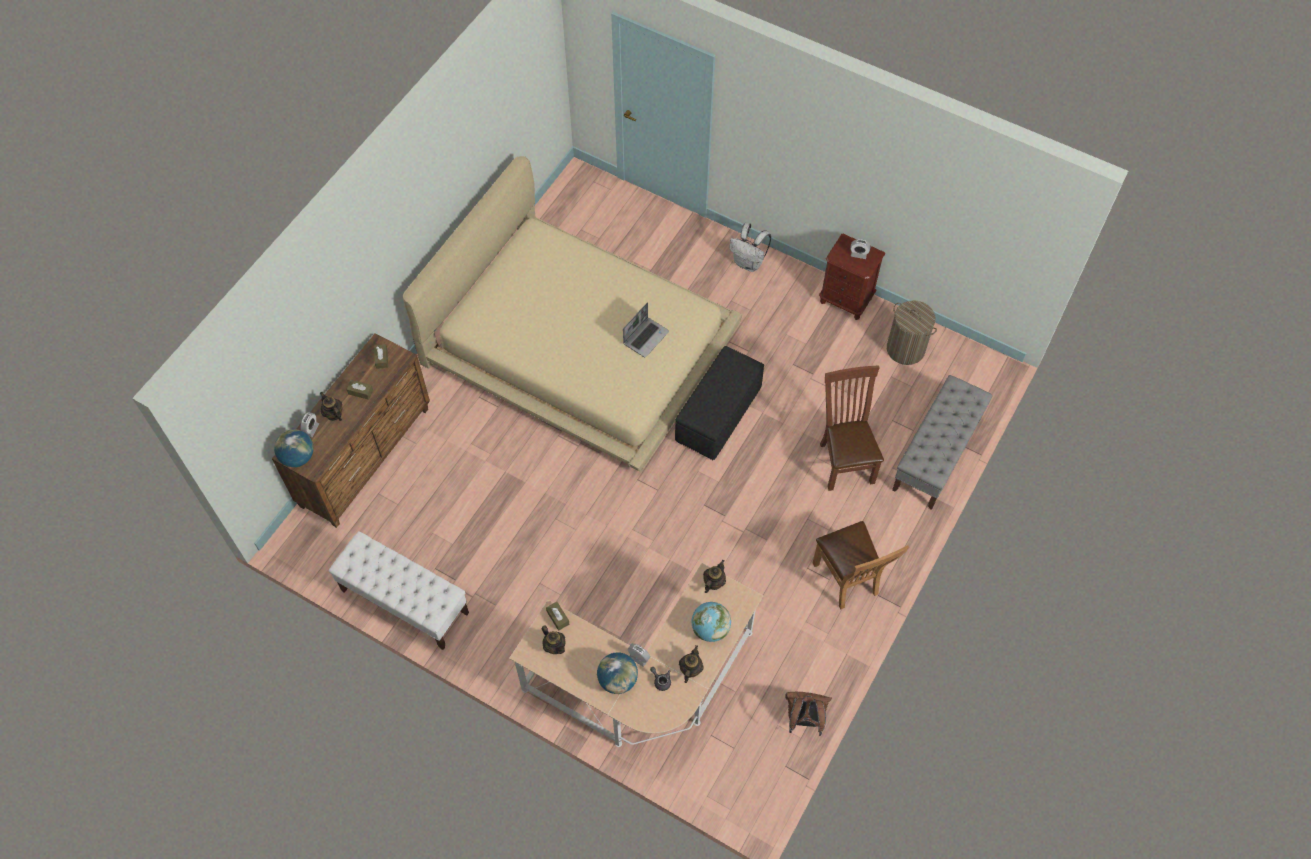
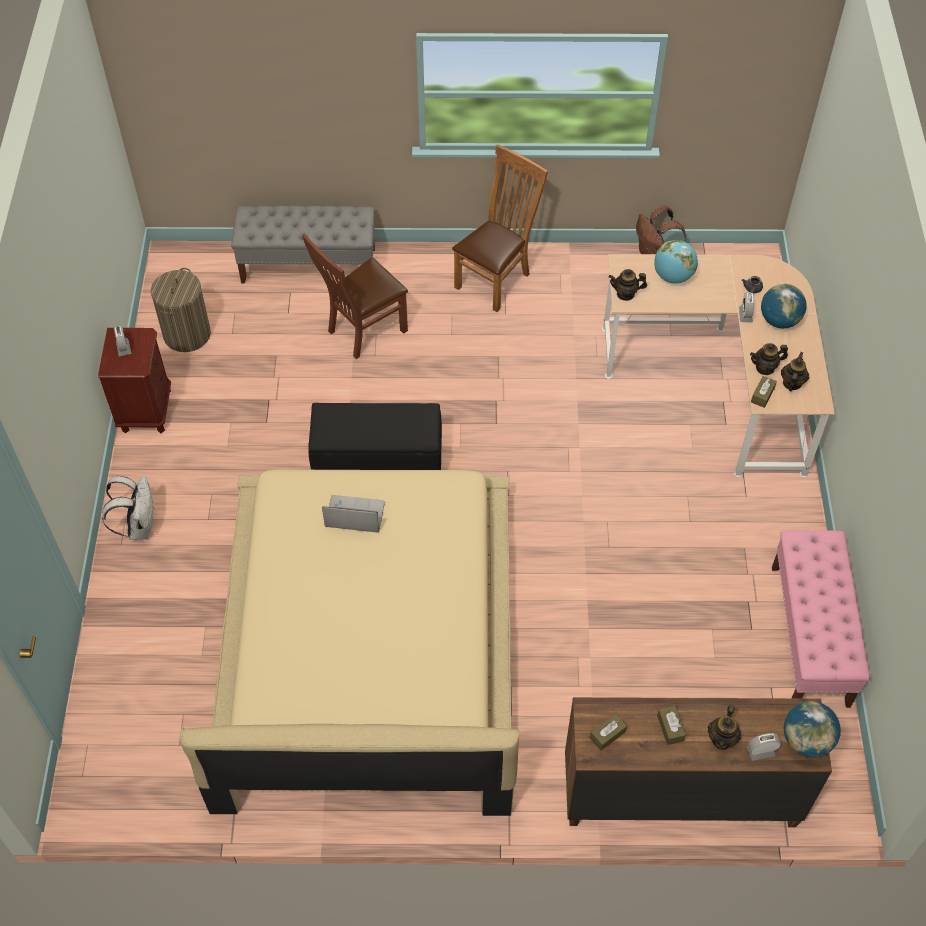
camera: 120 degrees left, 5 degrees down
(404, 601) = (810, 635): white bench -> pink bench
(690, 669) = (723, 274): teapot -> teapot (765, 368)

